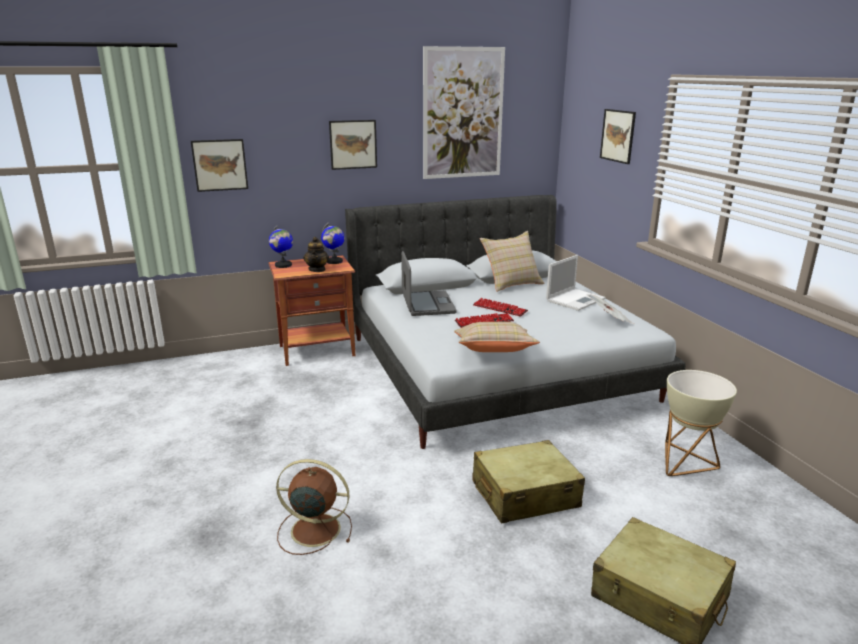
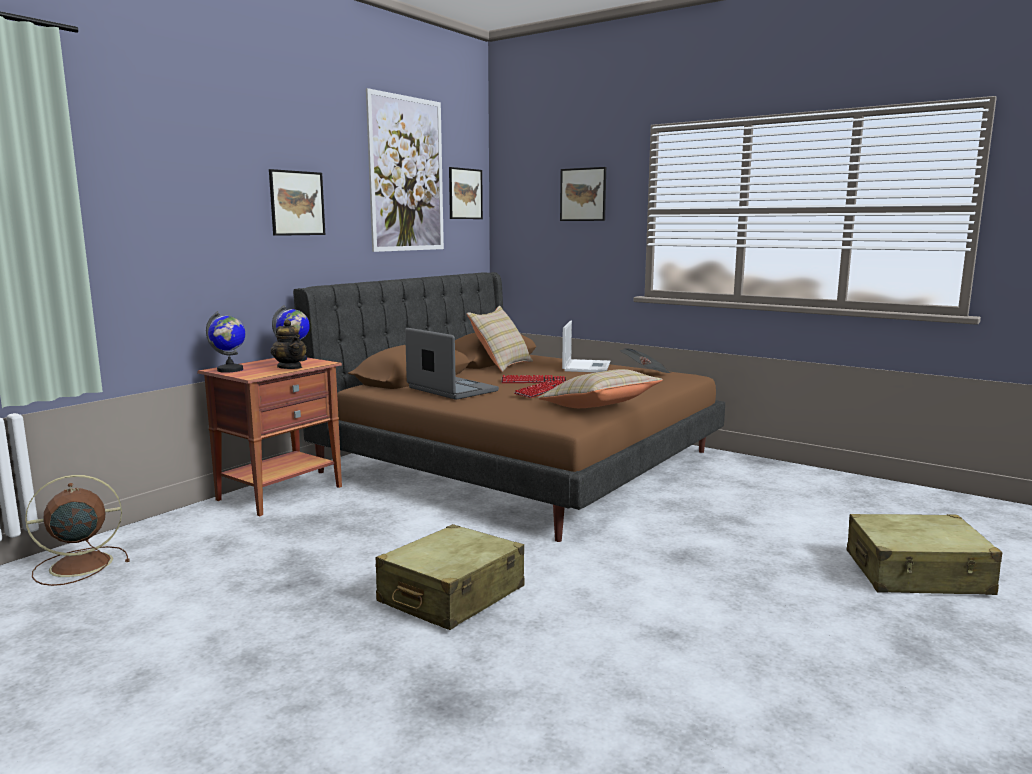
camera: 35 degrees left, 10 degrees down
(220, 165) = (126, 222): picture -> picture (465, 194)
(313, 529) = (565, 646): brown fan -> brown fan (78, 565)
(495, 368) = (520, 462): grey bed -> brown bed
(524, 494) = (711, 545): beige suitcase -> beige suitcase (451, 596)
(686, 463) = (787, 486): planter -> none

